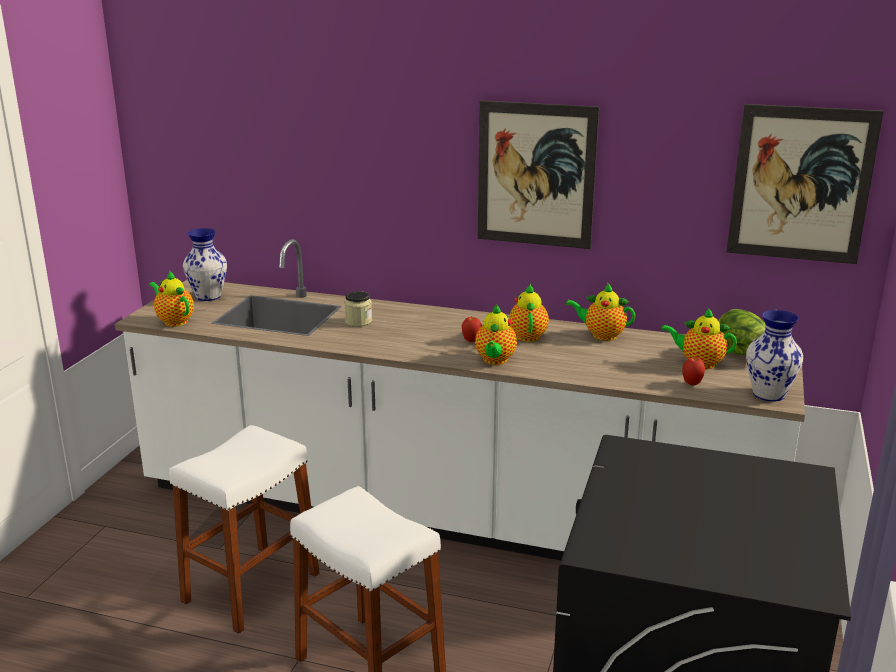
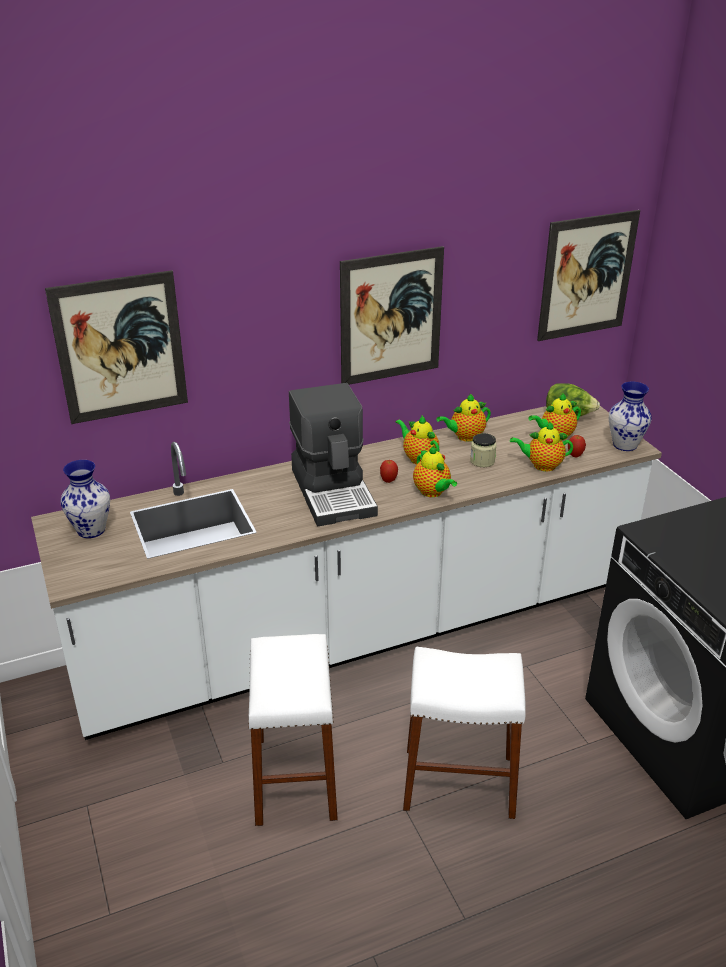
camera: 40 degrees left, 10 degrees up
(174, 321) = (107, 572): teapot -> teapot (541, 465)
(272, 142) = (120, 348): none -> picture
(358, 322) = (274, 499): jar -> jar (482, 461)
(414, 332) = (334, 491): none -> coffee machine

